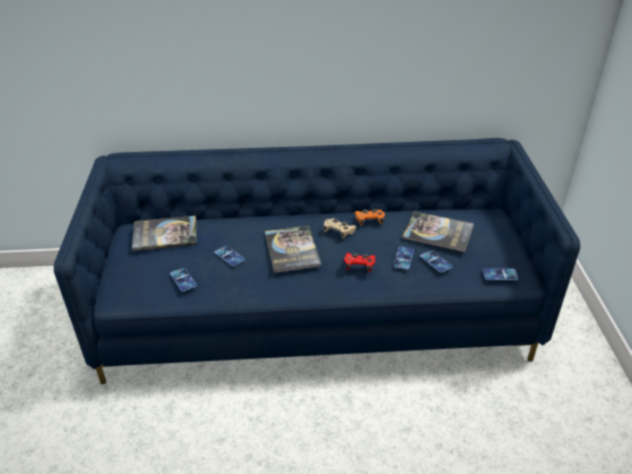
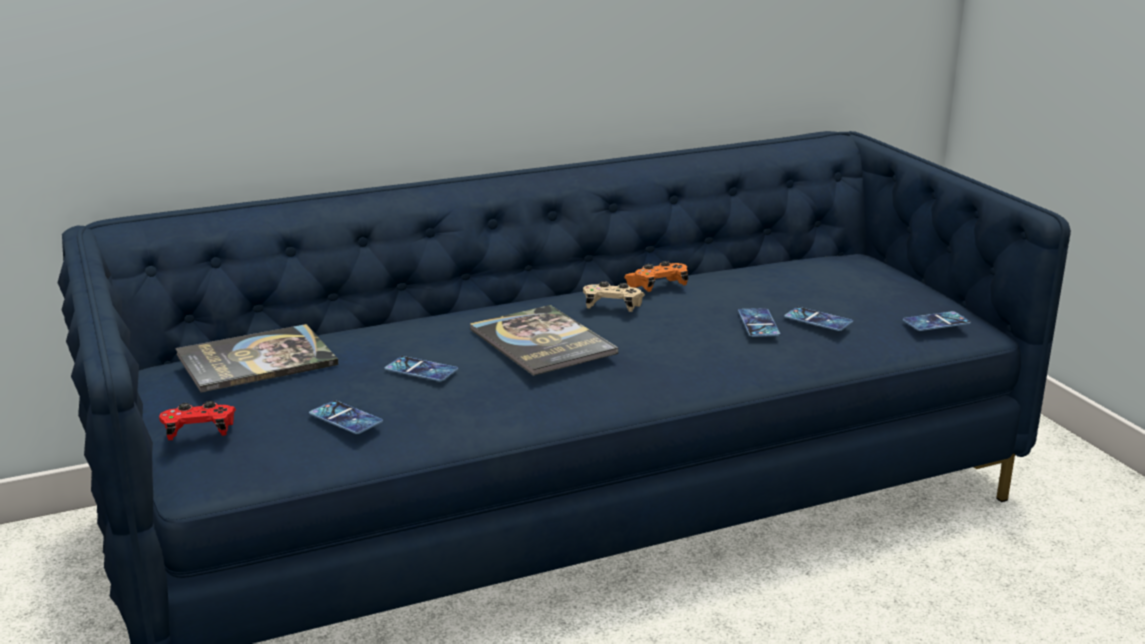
camera: 20 degrees left, 15 degrees down
(359, 266) = (687, 345): red game controller -> red game controller (200, 432)
(438, 232) = (791, 284): book -> none

